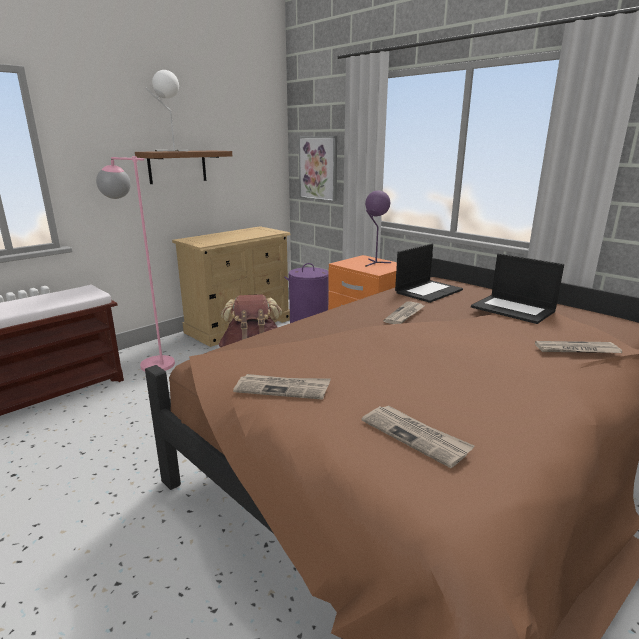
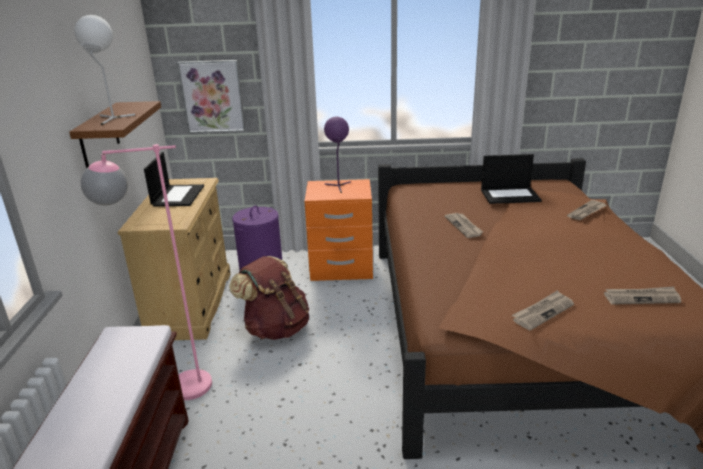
camera: 45 degrees left, 5 degrees up
(428, 291) = (431, 199): laptop -> laptop (178, 195)

